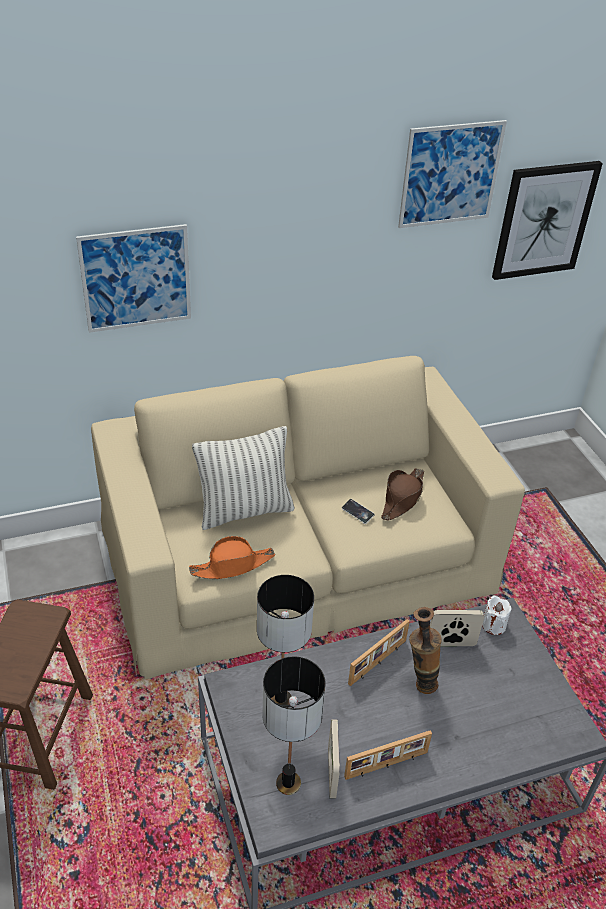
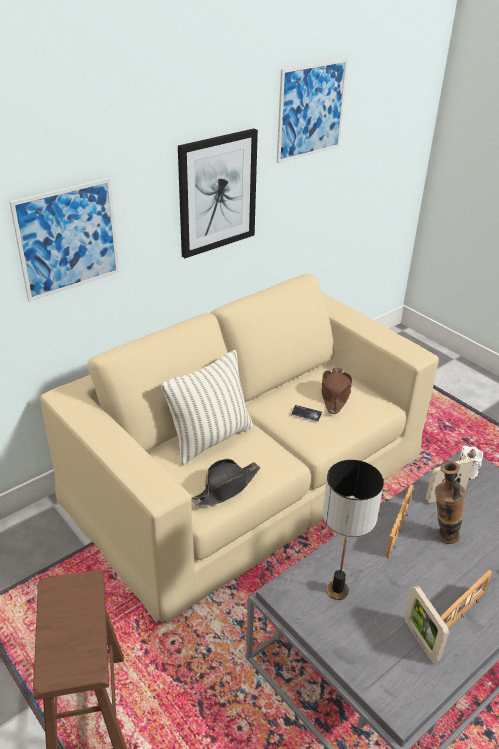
camera: 20 degrees left, 5 degrees down
(232, 565) = (226, 487): orange hat -> black hat
(287, 783) = (389, 663): table lamp -> none
(544, 220) = (375, 146): picture -> picture (217, 193)

